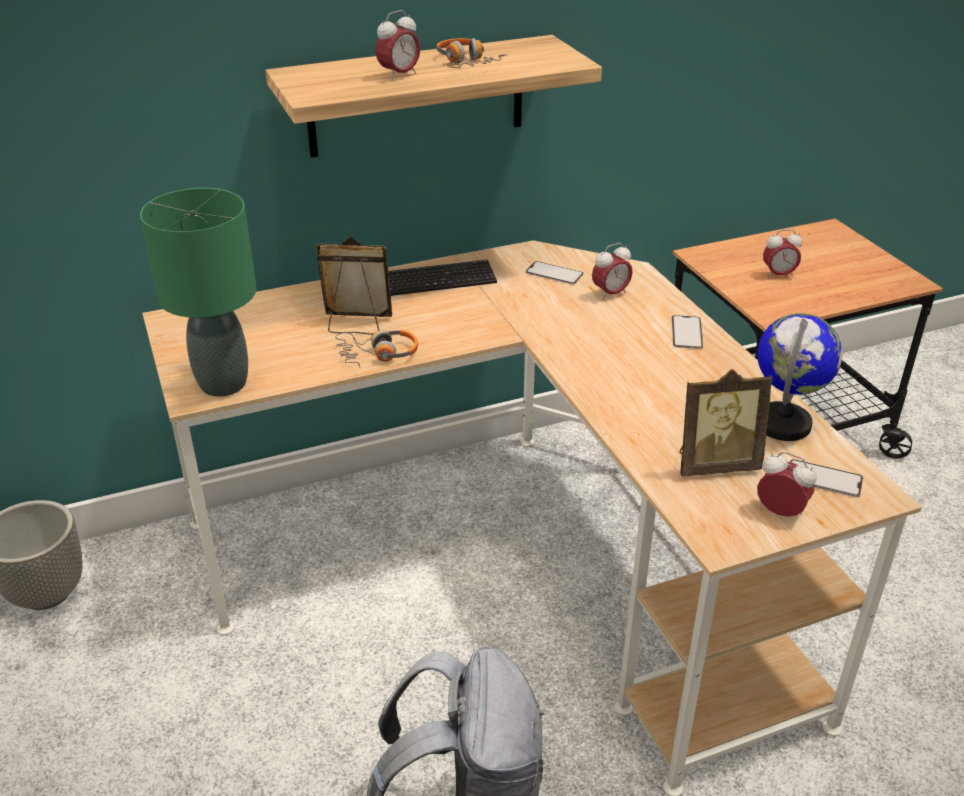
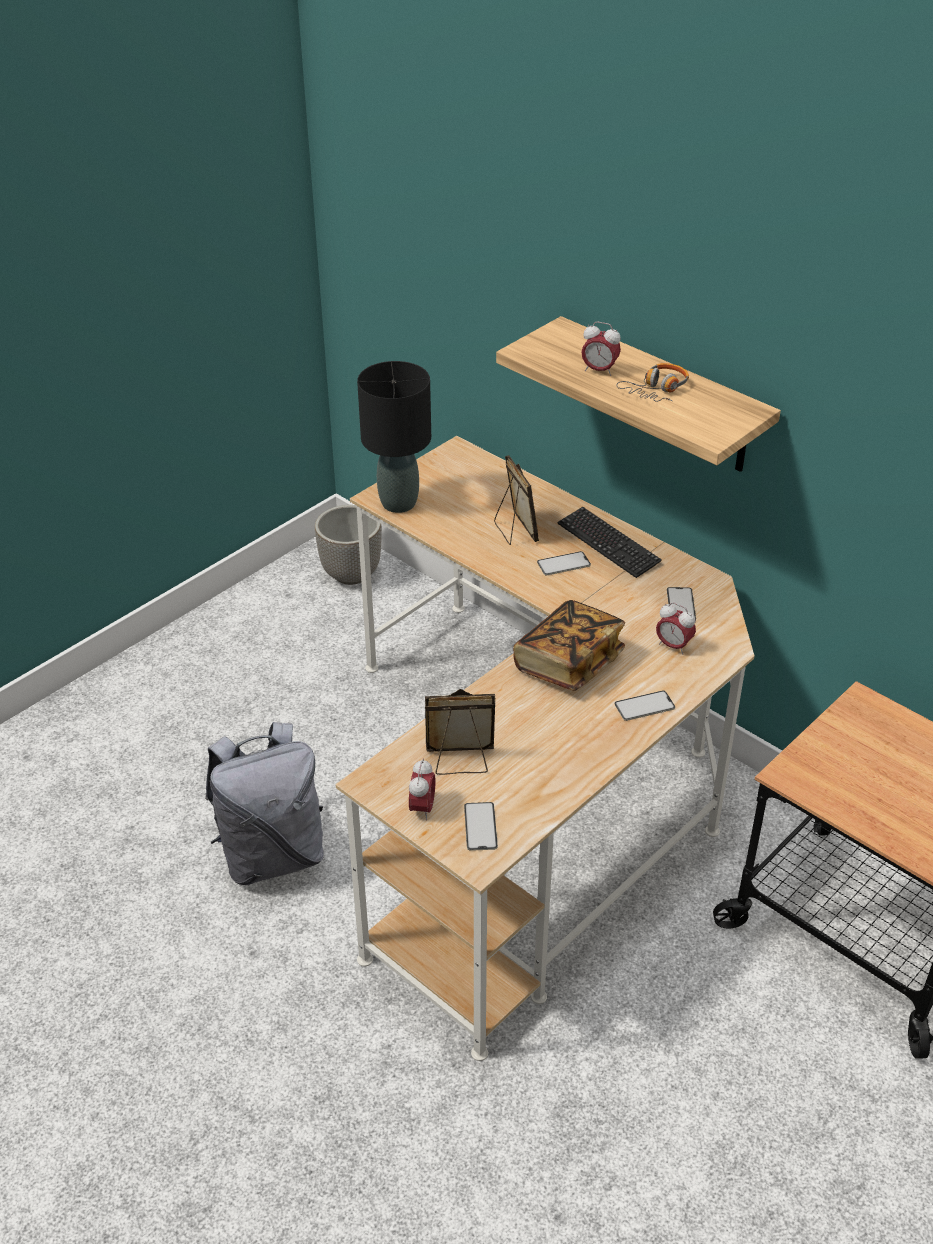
camera: 65 degrees right, 5 degrees up
(222, 384) = (398, 503): green table lamp -> black table lamp
(378, 354) = (483, 555): headphones -> none
(439, 313) = (563, 564): none -> phone
(596, 354) = (568, 662): none -> book
(715, 464) = (460, 761): picture frame -> picture frame turned 120 degrees clockwise
(778, 275) = (873, 766): alarm clock -> none
(783, 424) = (542, 791): globe -> none

